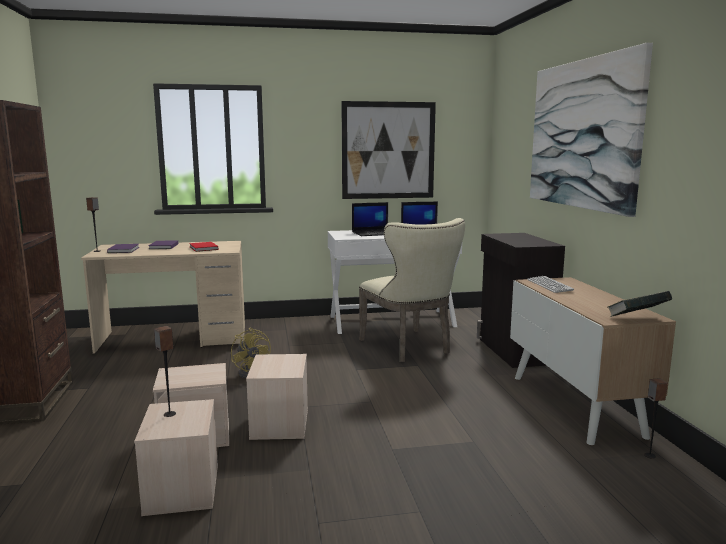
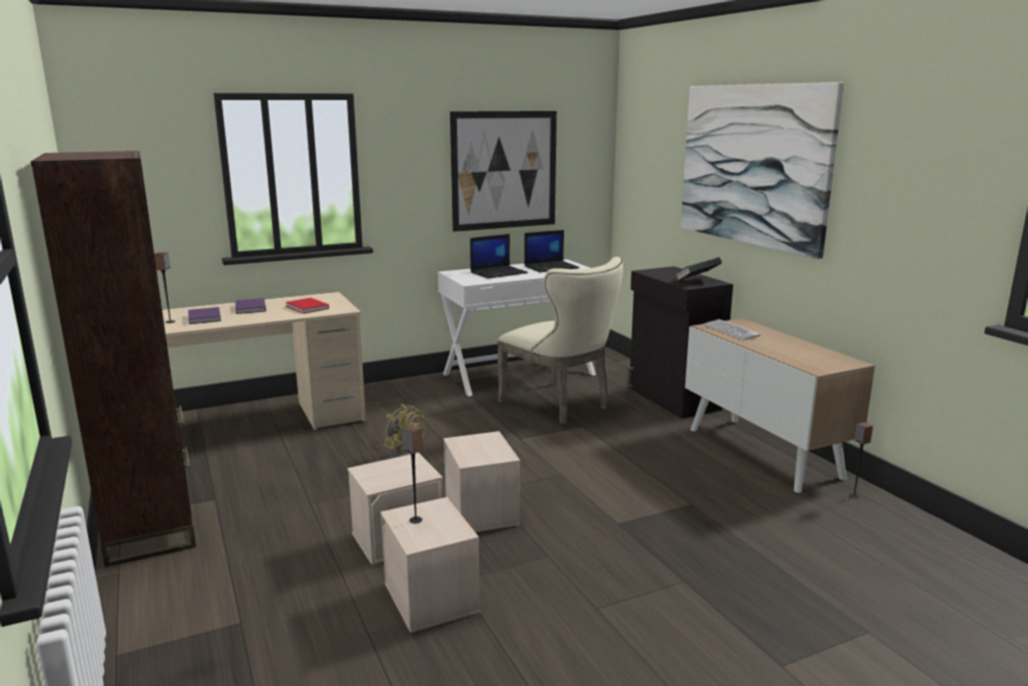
camera: 15 degrees left, 5 degrees up
(637, 319) = (841, 366): book -> book (697, 281)

